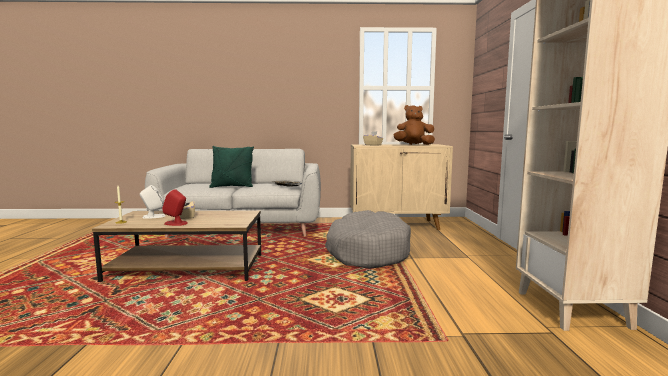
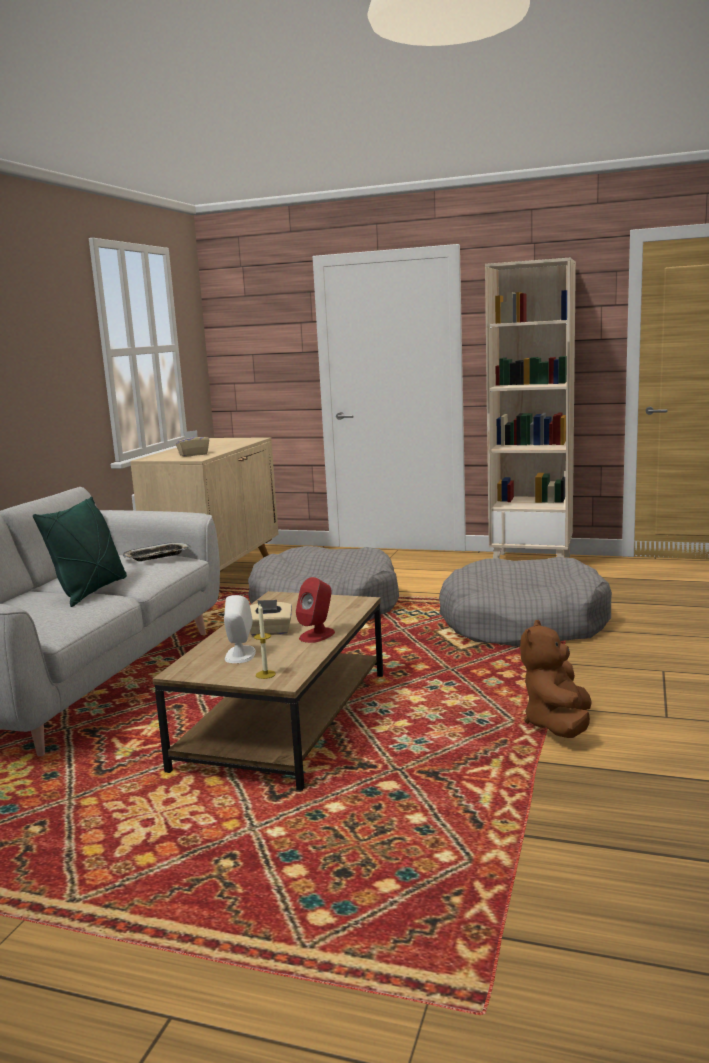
camera: 70 degrees left, 5 degrees up
(373, 318) = (523, 623): none -> grey dog bed
(413, 145) = (219, 444): brown plush toy -> brown plush toy (558, 725)

